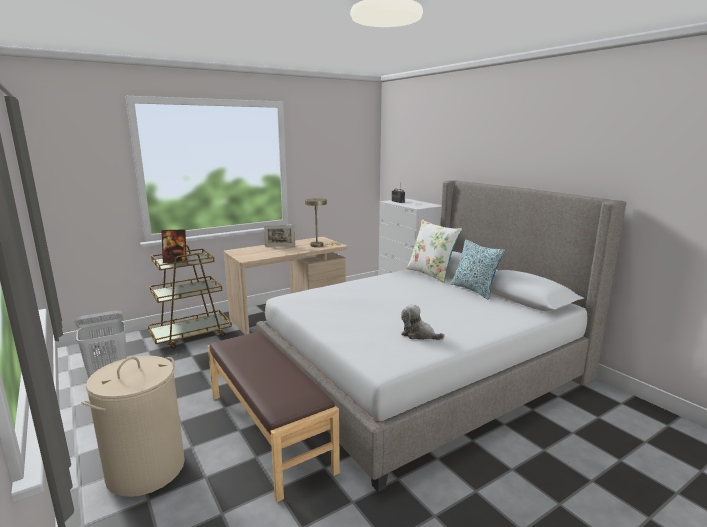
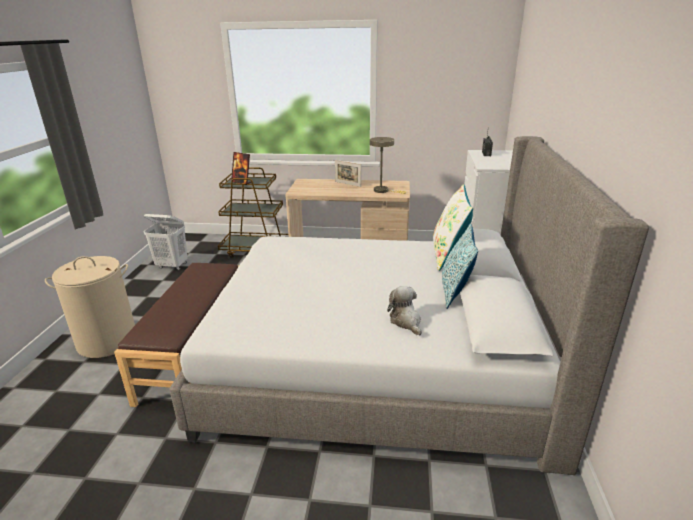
camera: 40 degrees right, 10 degrees up
(418, 335) = (295, 318): plush toy -> plush toy (406, 321)

